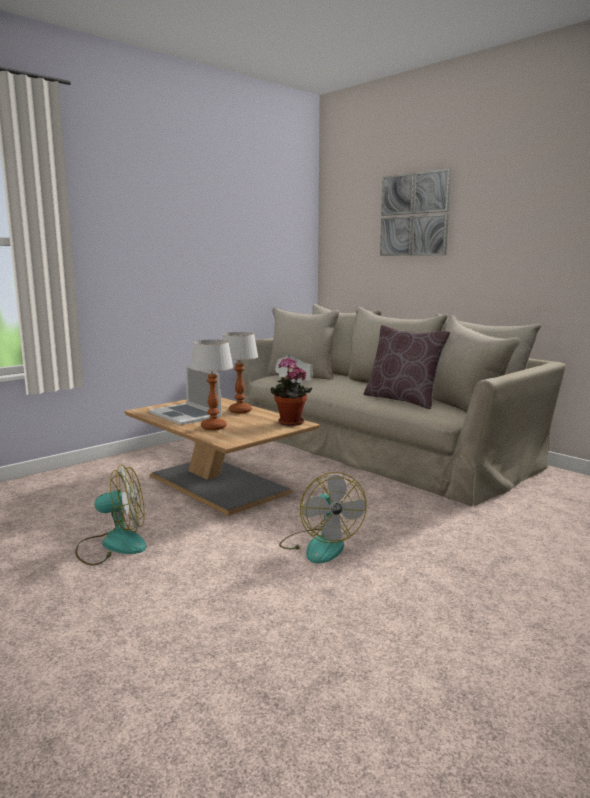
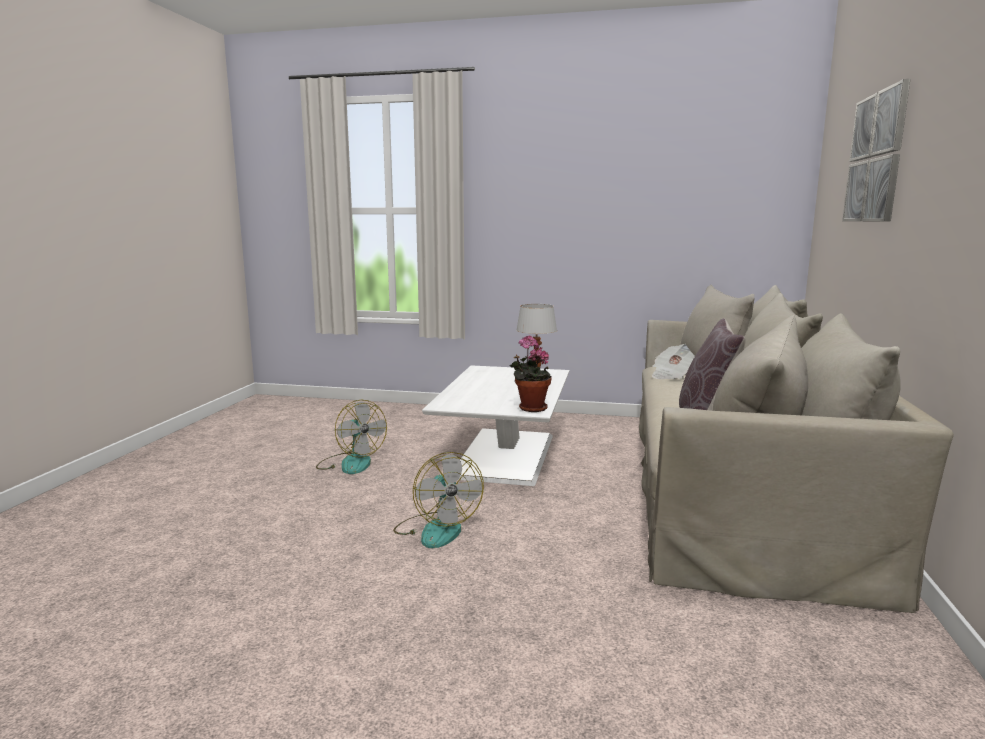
camera: 55 degrees right, 0 degrees up
(185, 414) = (492, 379): laptop -> none
(214, 427) = (472, 393): table lamp -> none
(221, 484) = (504, 456): brown coffee table -> white coffee table
(320, 545) = (436, 529): fan -> fan turned 60 degrees counterclockwise

